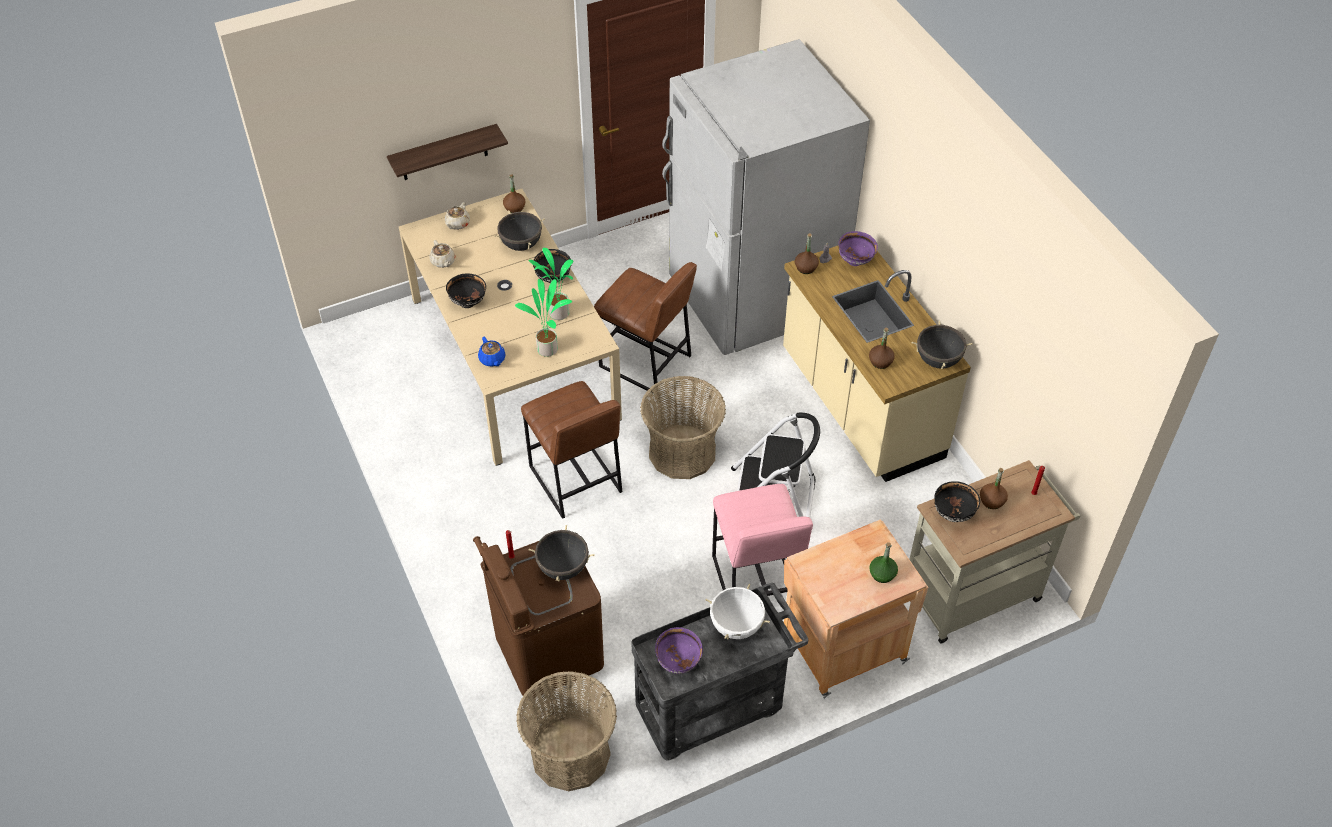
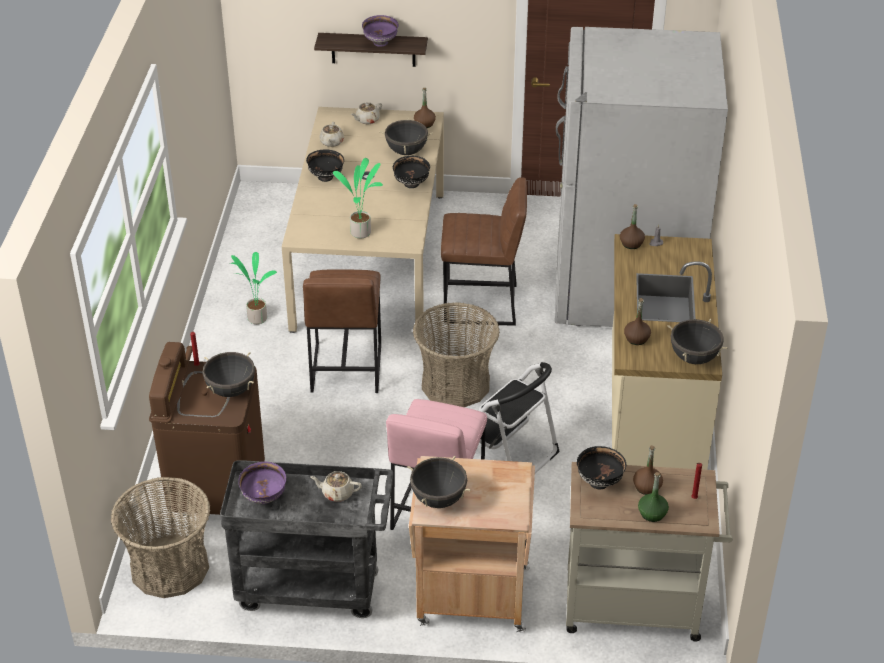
camera: 30 degrees right, 10 degrees down
(492, 359) = (309, 224): blue teapot -> none
(557, 313) = (392, 210): potted plant -> potted plant (256, 318)
(646, 362) = (482, 304): brown chair -> brown chair turned 60 degrees counterclockwise
(736, 626) = (337, 493): white cooking pot -> beige teapot
(834, 592) = (438, 499): none -> black cooking pot
(855, 261) = (684, 254): purple bowl -> purple bowl (381, 43)
(882, 574) = (494, 504): green bottle -> green bottle (652, 513)

